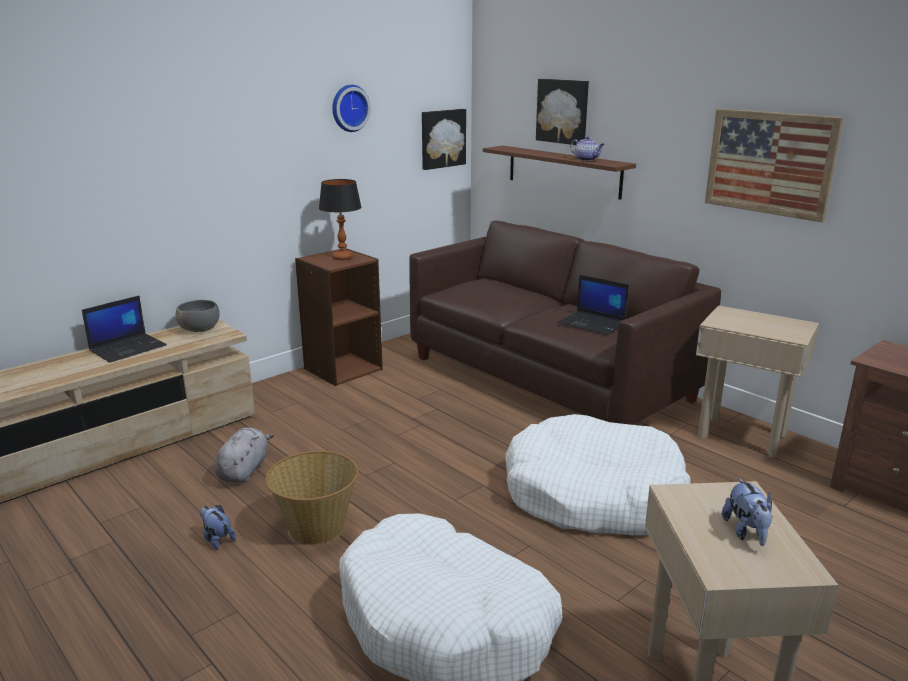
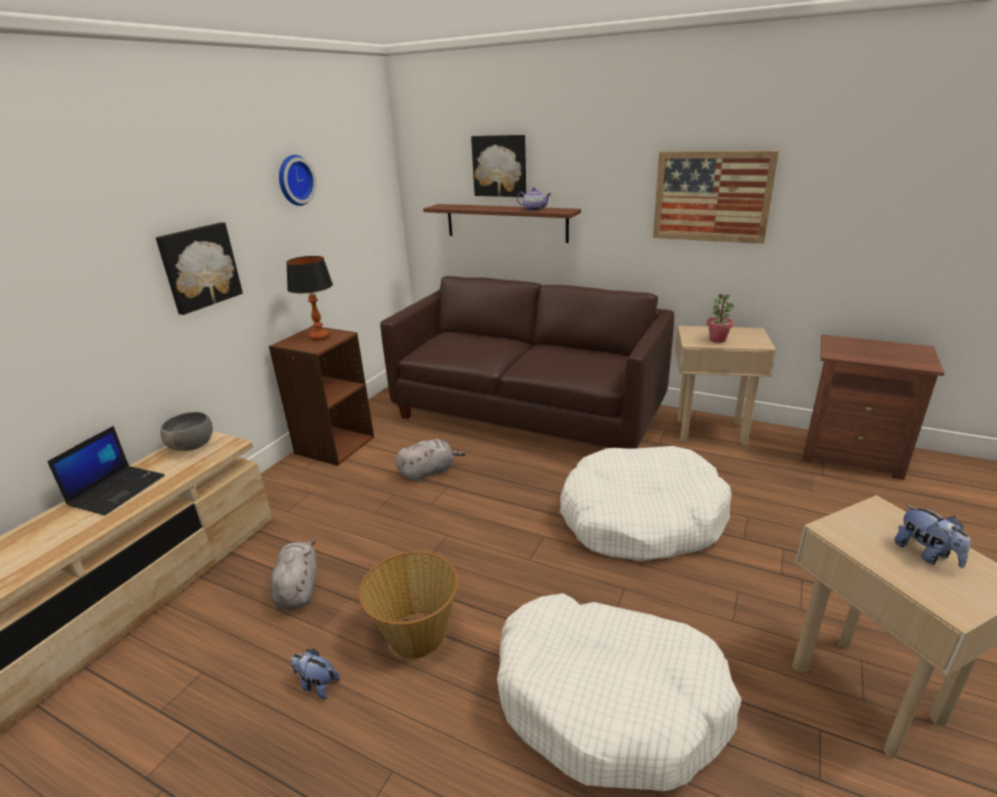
camera: 20 degrees left, 5 degrees up
(413, 409) = (429, 472): none -> grey plush toy
(442, 138) = (378, 203): picture -> picture (199, 267)
(593, 323) = (580, 360): laptop -> none
(748, 325) = (717, 340): none -> potted plant

